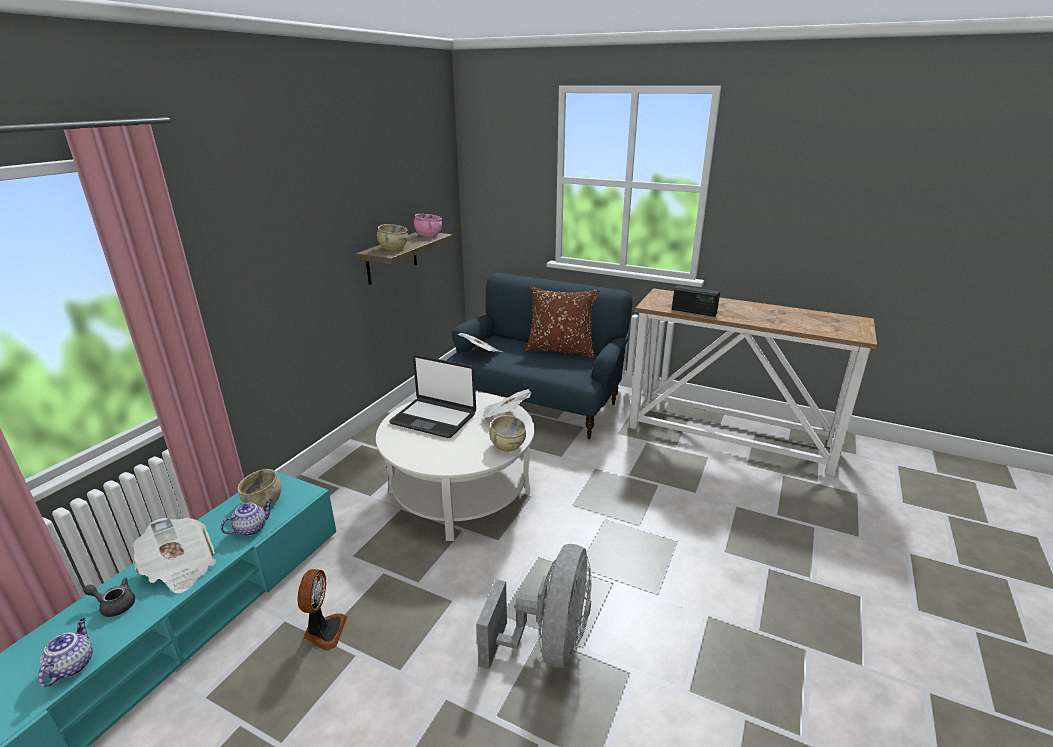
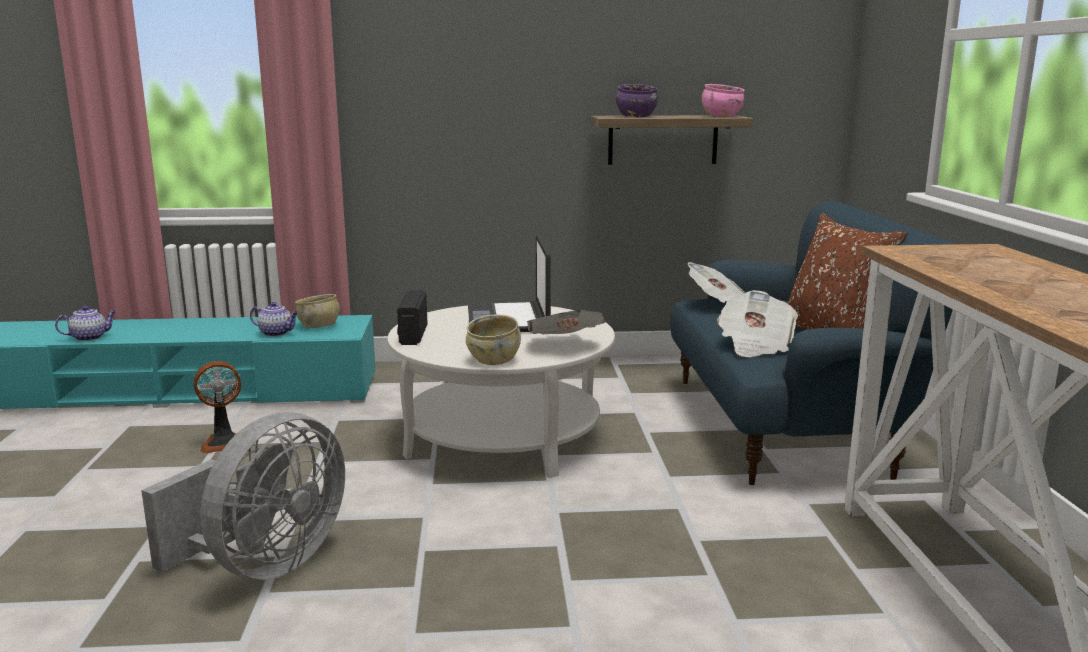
camera: 60 degrees right, 10 degrees down
(115, 605) = (156, 328): grey teapot -> none
(180, 568) = (208, 330): newspaper -> newspaper (755, 345)
(393, 248) = (636, 116): beige bowl -> purple bowl
(548, 644) = (264, 565): grey fan -> grey fan turned 45 degrees counterclockwise
(694, 312) = (943, 269): radio -> radio (413, 334)

